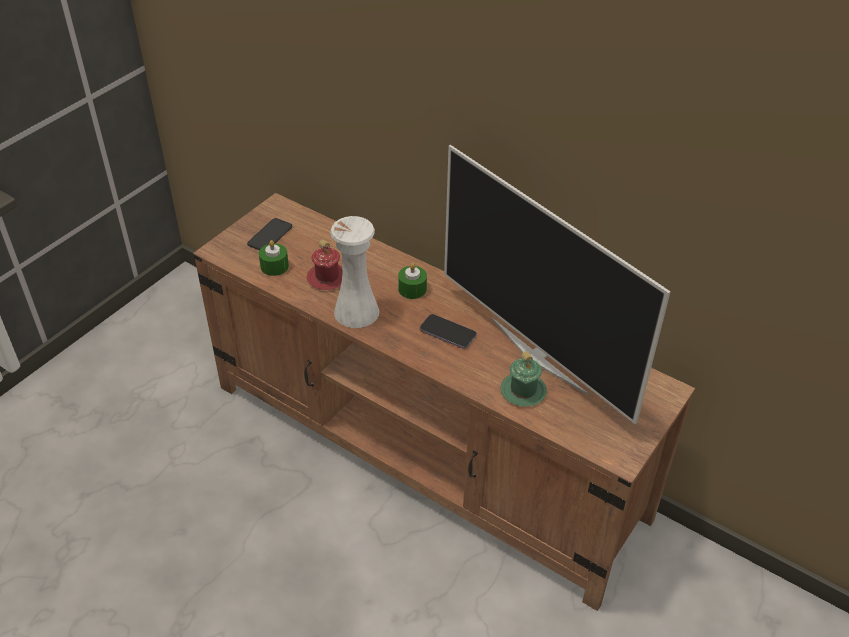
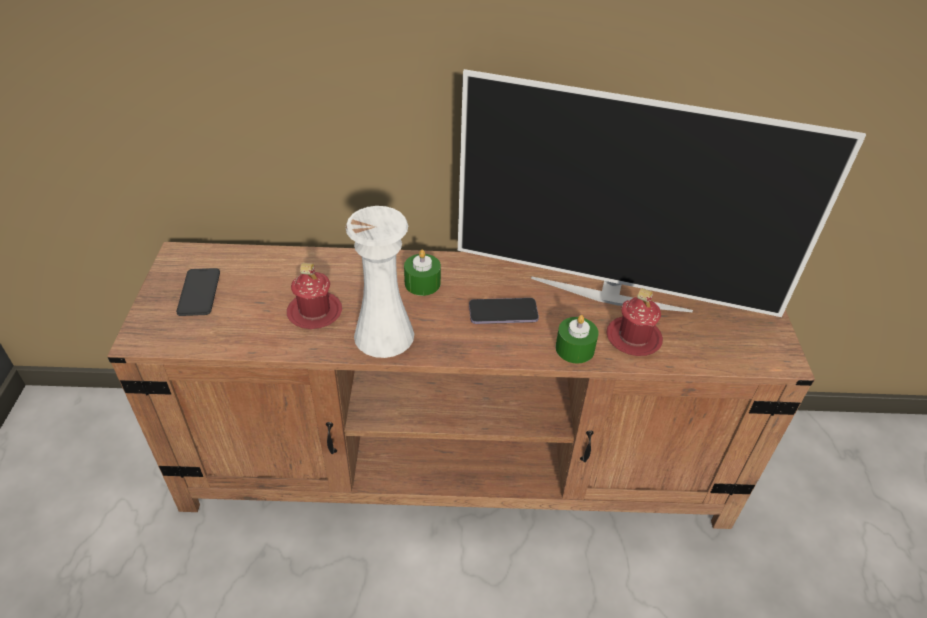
camera: 35 degrees left, 0 degrees up
(274, 266) = (236, 326): green candle -> green candle (574, 348)
(523, 391) = (633, 338): green mug -> red mug

